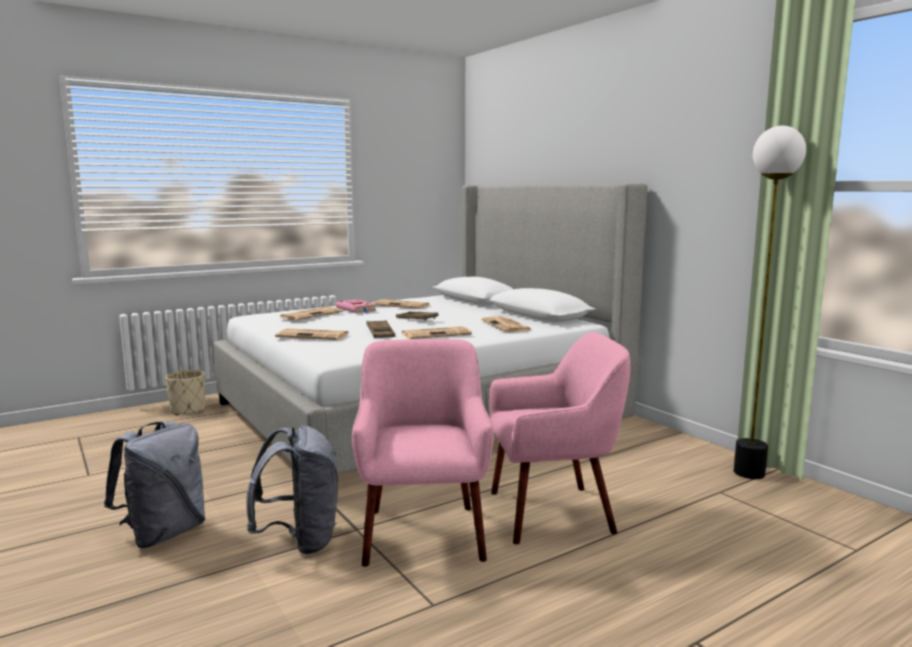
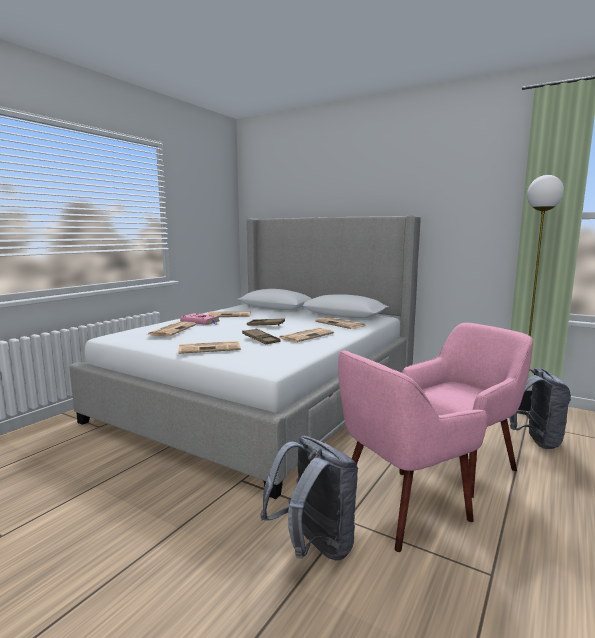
camera: 25 degrees left, 0 degrees up
(164, 533) = (170, 583): grey backpack -> grey backpack (533, 440)
(188, 410) = (49, 436): beige planter -> none
(423, 533) = (400, 507): pink armchair -> pink armchair turned 90 degrees counterclockwise

